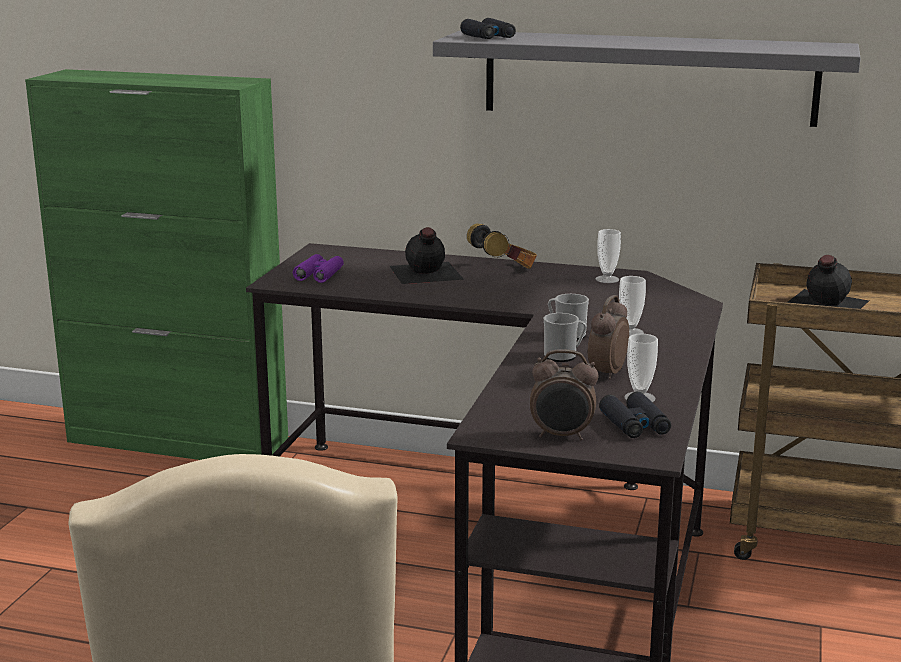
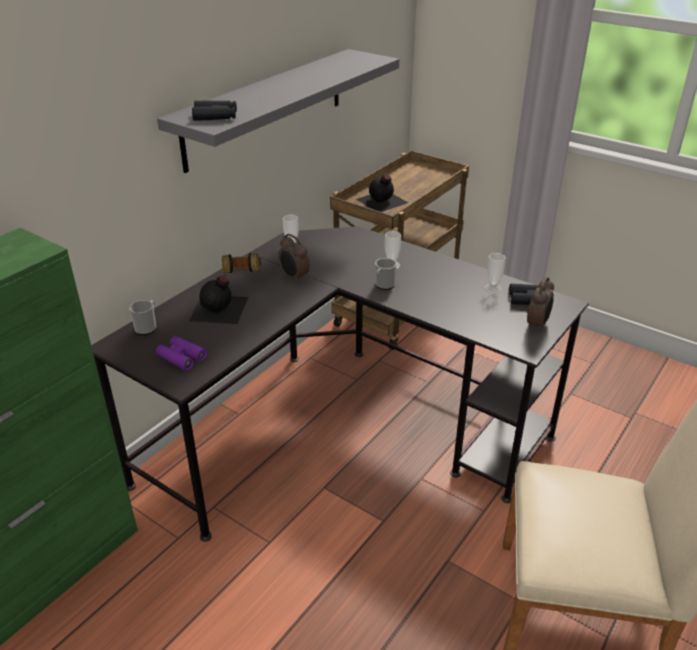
camera: 70 degrees left, 15 degrees up
(563, 356) = (419, 295): mug -> mug (147, 327)
(606, 374) = (453, 289): alarm clock -> alarm clock (294, 278)

